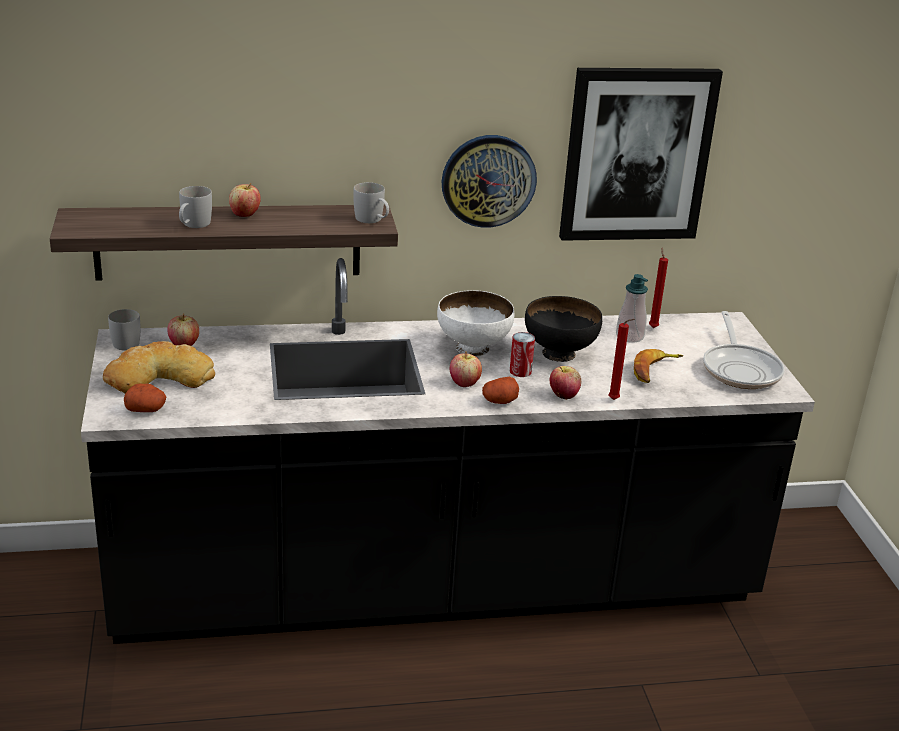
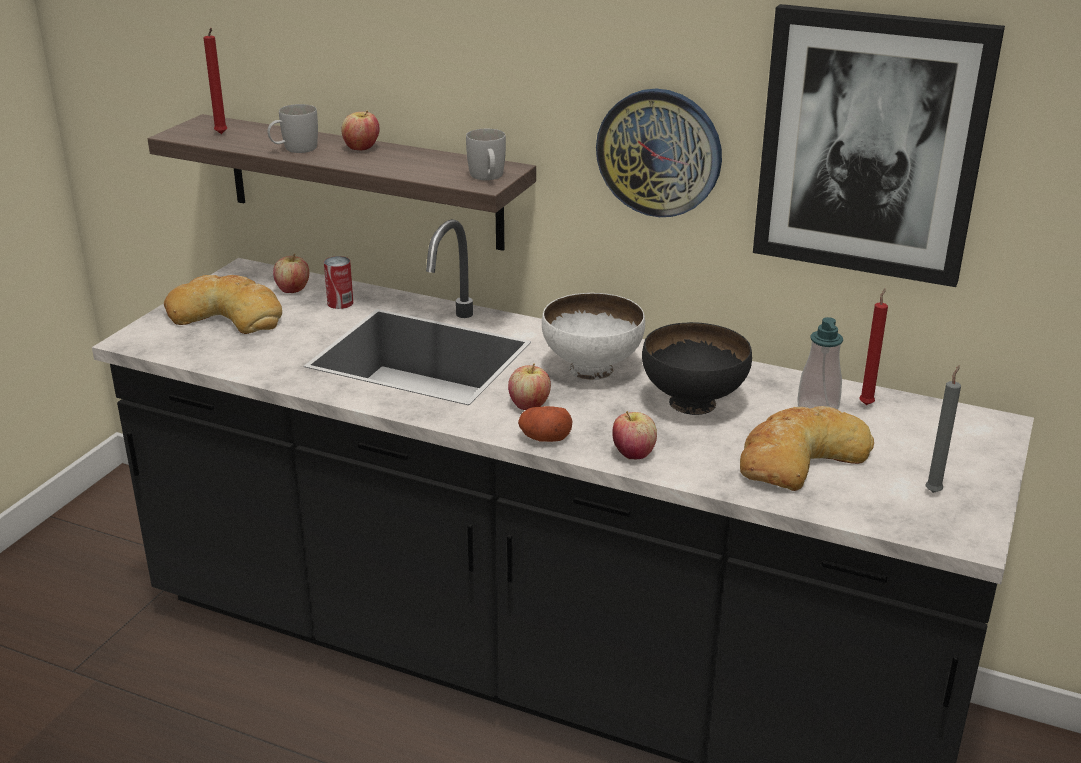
camera: 35 degrees right, 0 degrees up
(127, 341) = (246, 275): white mug -> none
(146, 409) = (174, 342): potato -> none
(520, 371) = (615, 410): can -> can (340, 303)
(615, 400) = (695, 479): red candle -> red candle (221, 134)
(654, 370) = (799, 458): banana -> bread
(740, 369) = (934, 491): frying pan -> grey candle

